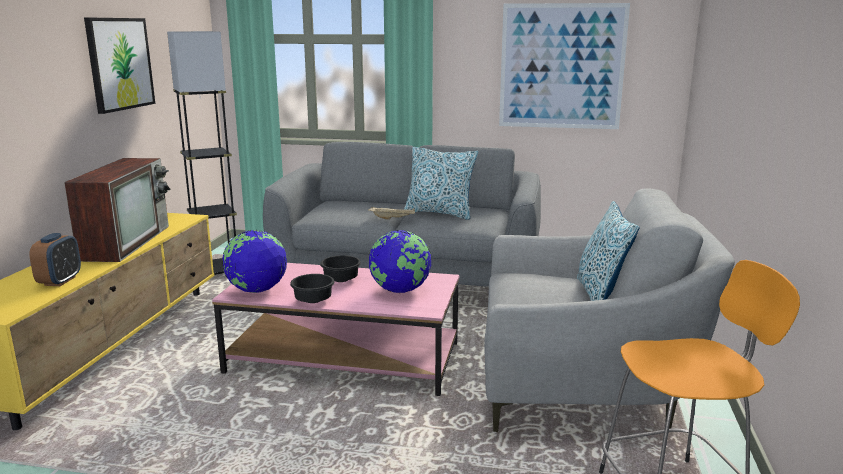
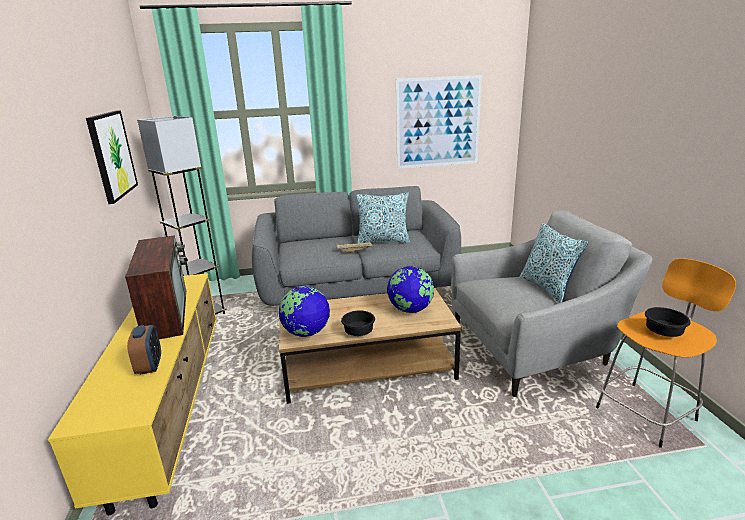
camera: 20 degrees left, 5 degrees up
(342, 280) = (360, 309): black bowl -> black bowl (663, 332)
(344, 358) = (368, 366): pink coffee table -> brown coffee table

